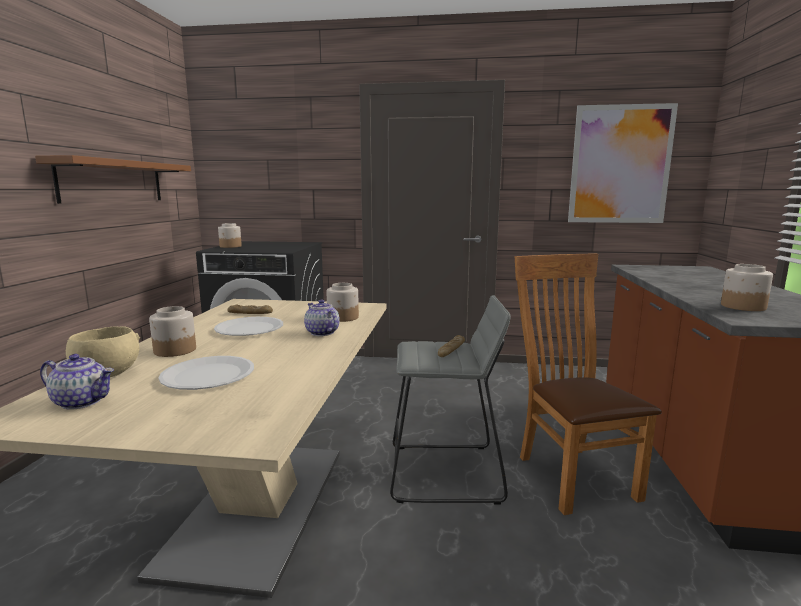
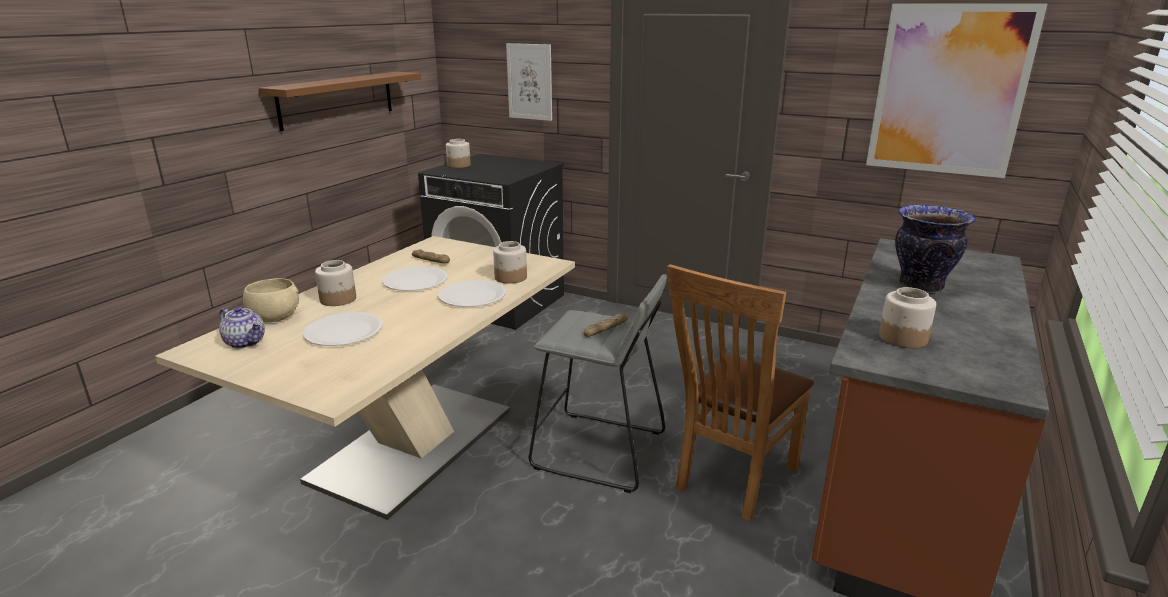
camera: 20 degrees right, 10 degrees up
(287, 176) = (529, 82): none -> picture
(321, 333) = (472, 296): teapot -> white plate
(571, 474) = (731, 480): brown chair -> brown chair turned 150 degrees counterclockwise
(688, 282) = (920, 285): none -> vase

